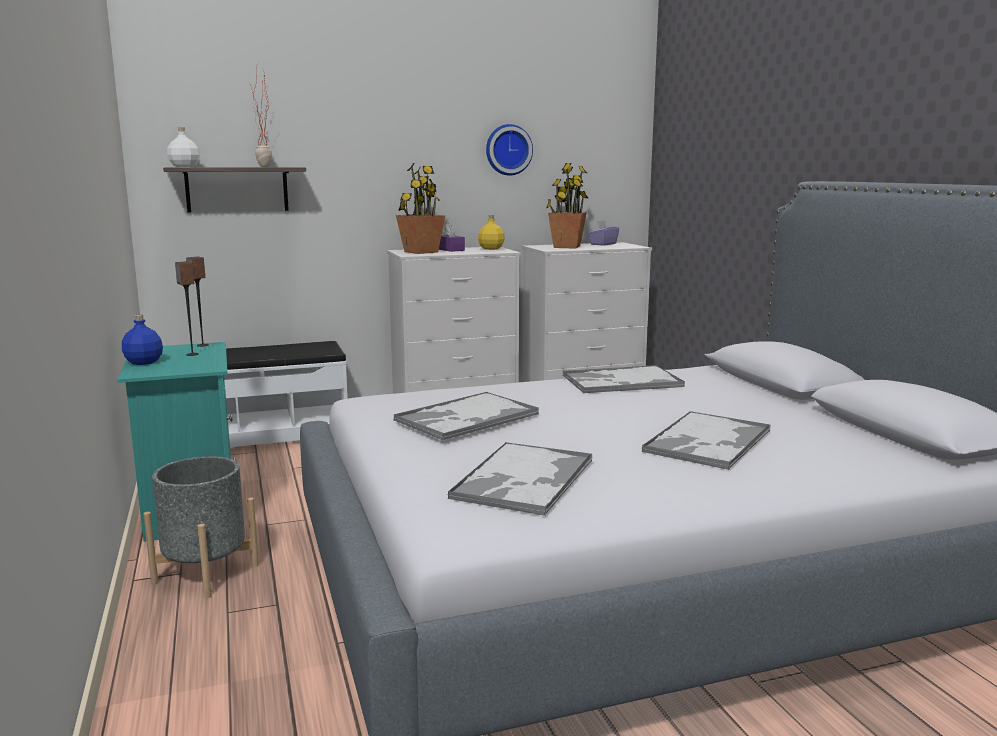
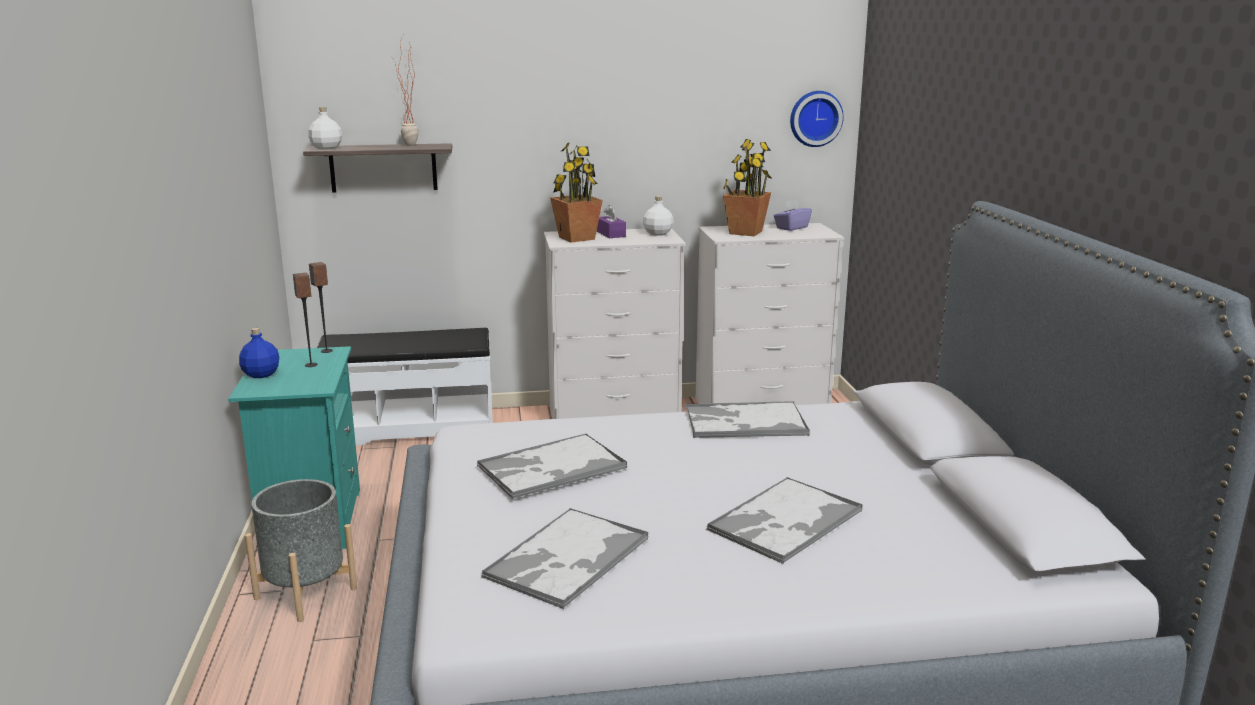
camera: 10 degrees right, 5 degrees up
(491, 249) = (658, 234): yellow bottle -> white bottle
(508, 150) = (683, 120): wall clock -> wall clock (815, 118)

